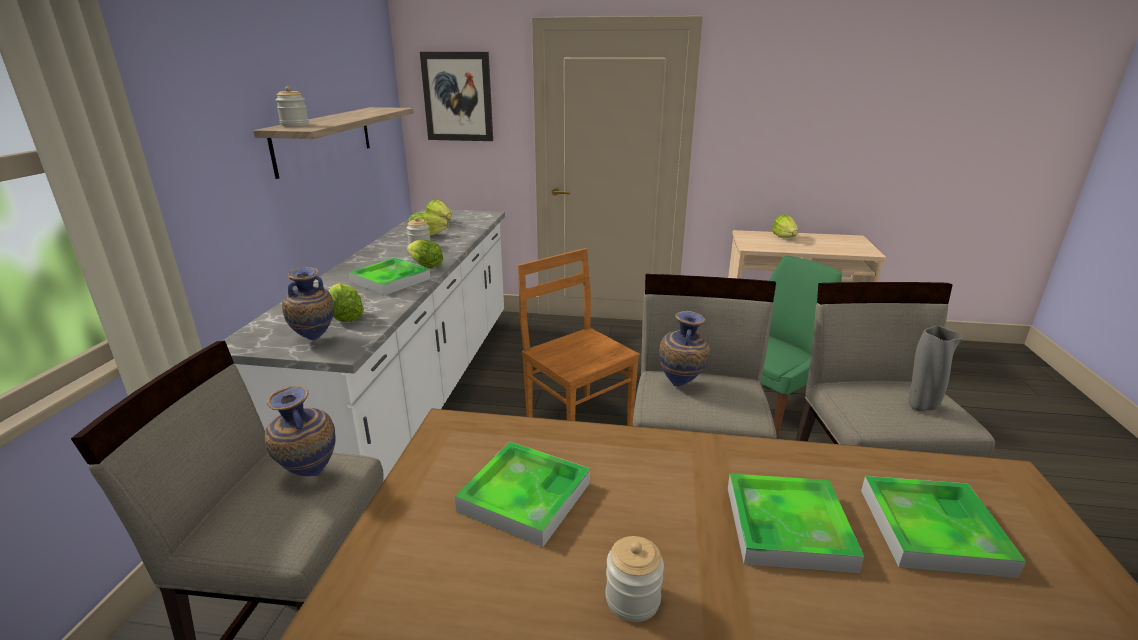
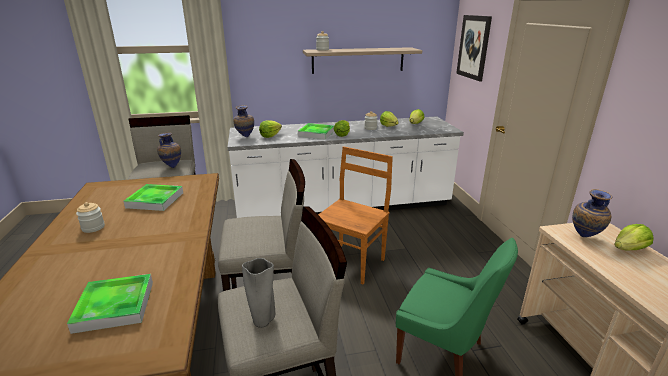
camera: 70 degrees right, 0 degrees up
(681, 386) = (259, 224): vase -> vase (584, 238)
(787, 527) = (126, 259): tray -> none

